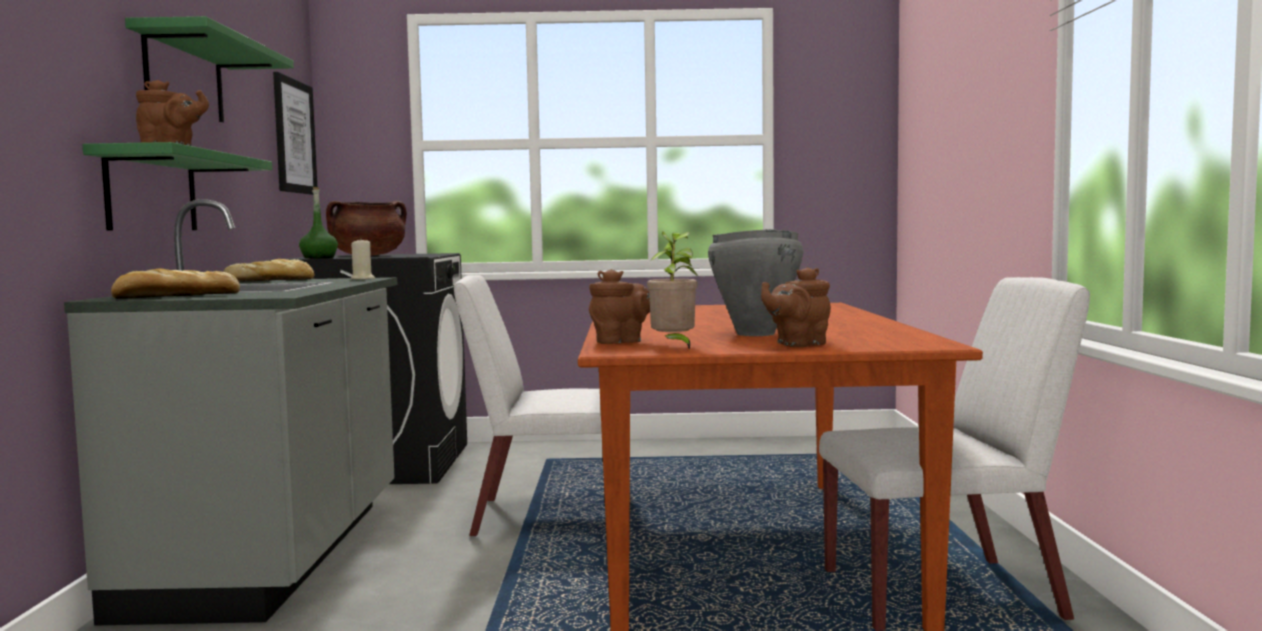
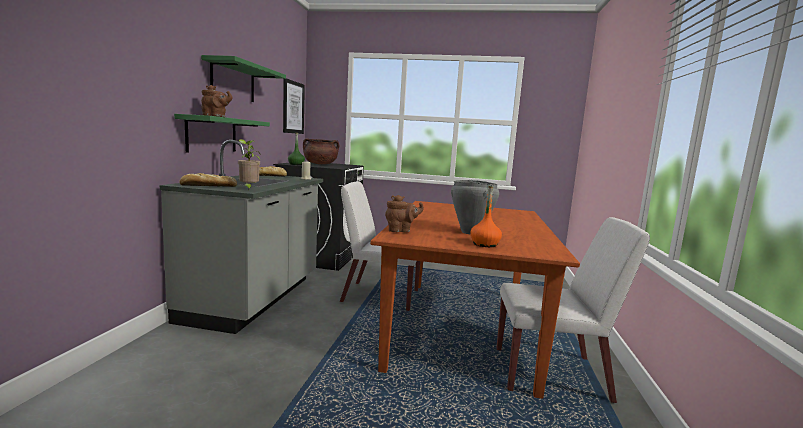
camera: 10 degrees right, 5 degrees up
(674, 347) = (422, 238): potted plant -> potted plant (248, 189)
(797, 344) = (485, 244): brown teapot -> orange bottle

